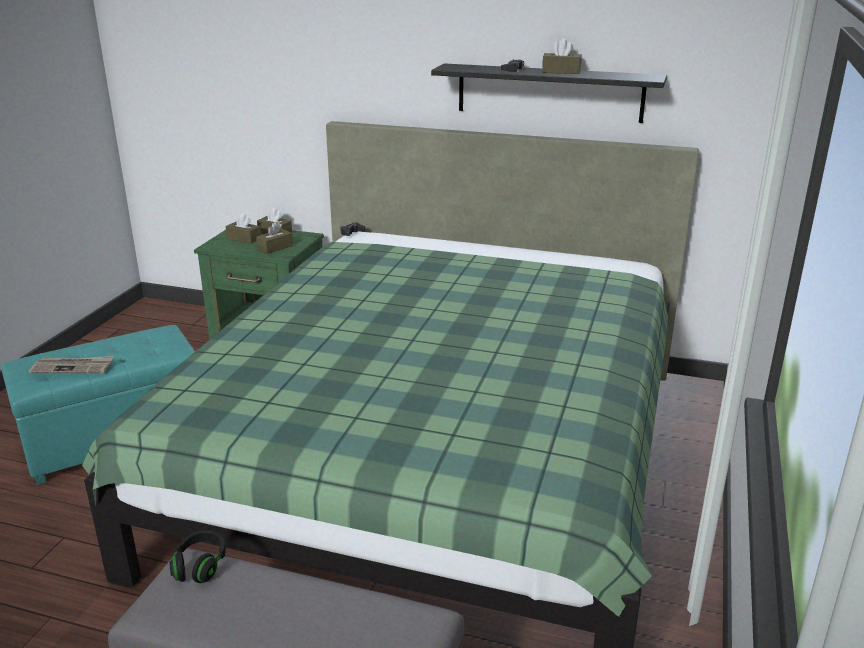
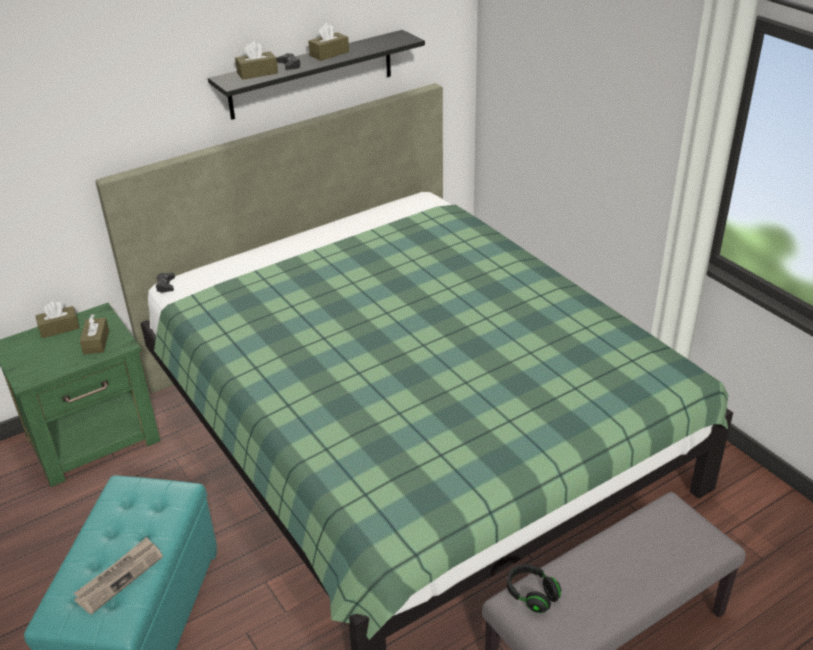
camera: 50 degrees left, 10 degrees up
(244, 239) = (42, 352): brown tissue box -> brown tissue box (257, 73)

